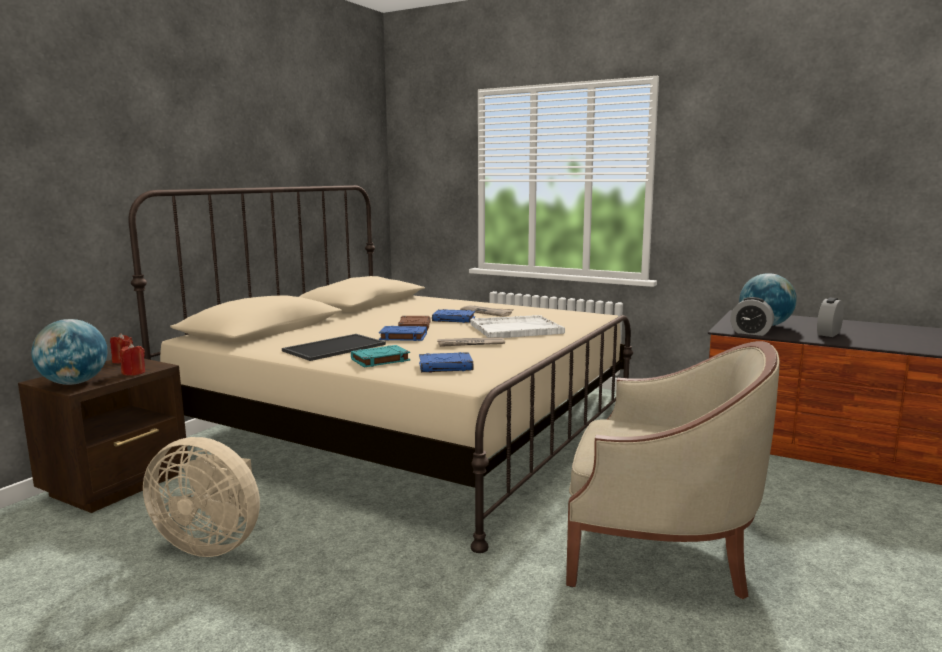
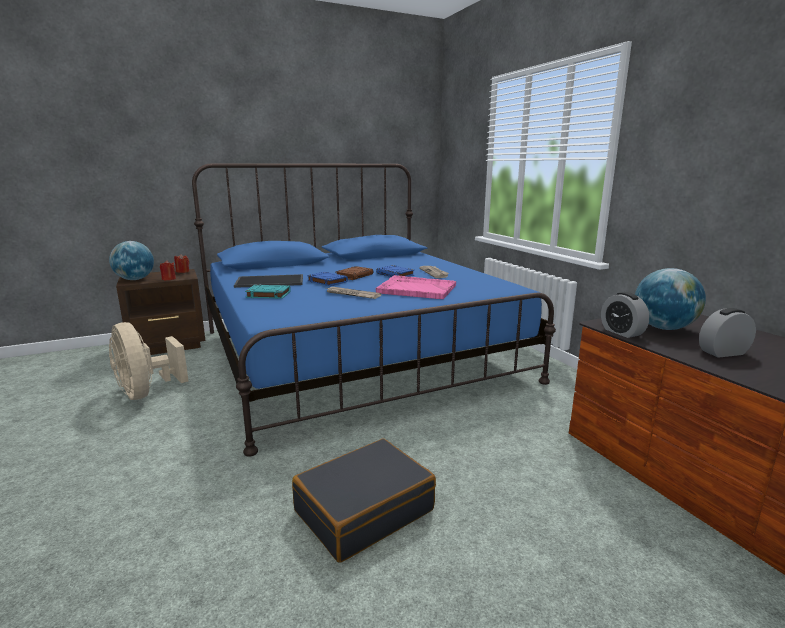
camera: 35 degrees right, 5 degrees up
(409, 430) = (356, 354): beige bed -> blue bed
(446, 367) = (289, 308): blue book -> none
(515, 329) = (416, 289): white tray -> pink tray
(659, 548) = (364, 510): beige armchair -> black suitcase

